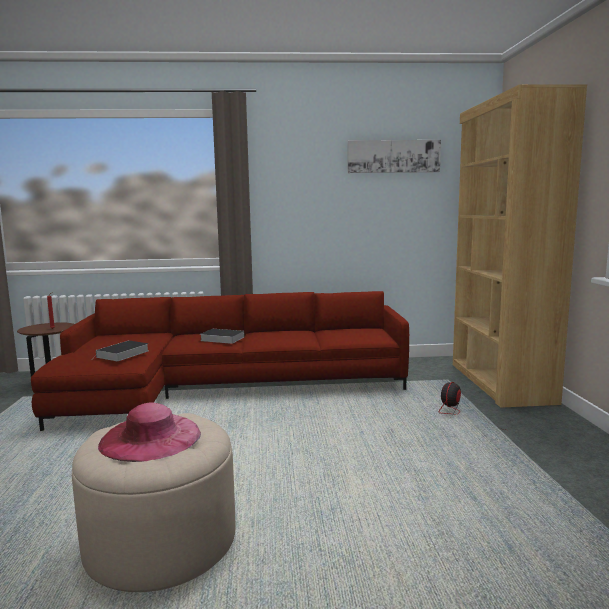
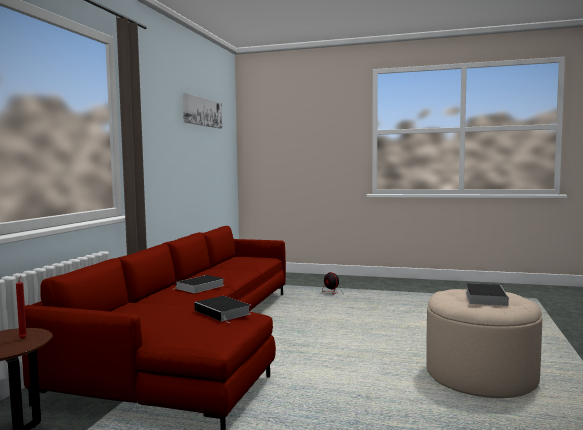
camera: 70 degrees left, 5 degrees down
(150, 438) = (485, 297): pink hat -> book
(499, 382) = (296, 277): brown bookcase -> none

